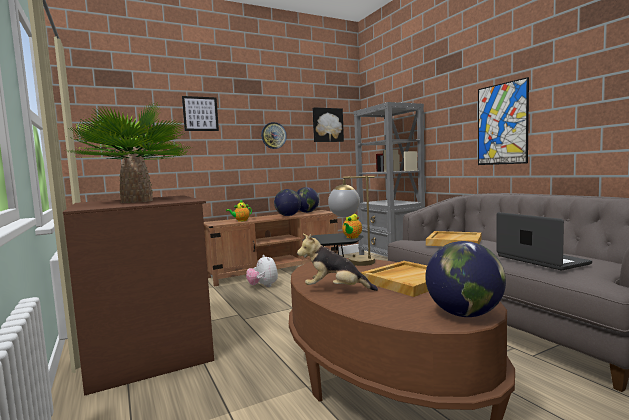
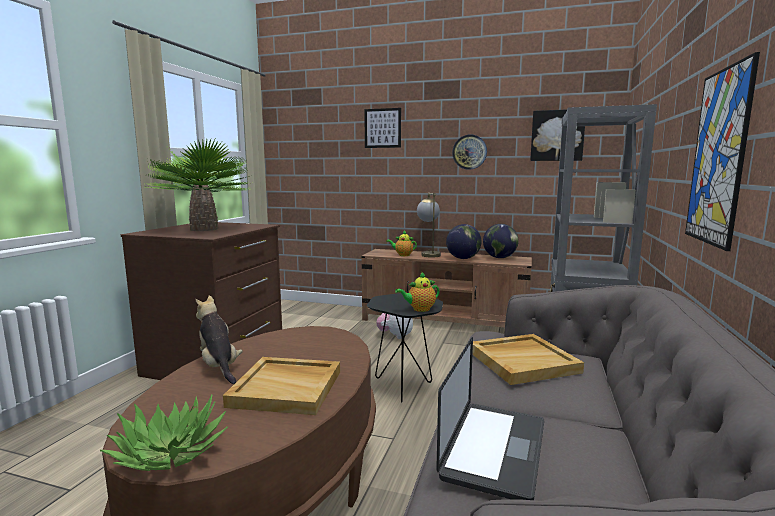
camera: 45 degrees right, 5 degrees up
(352, 261) = (340, 341): table lamp -> table lamp (428, 254)
(464, 314) = (170, 452): globe -> potted plant

